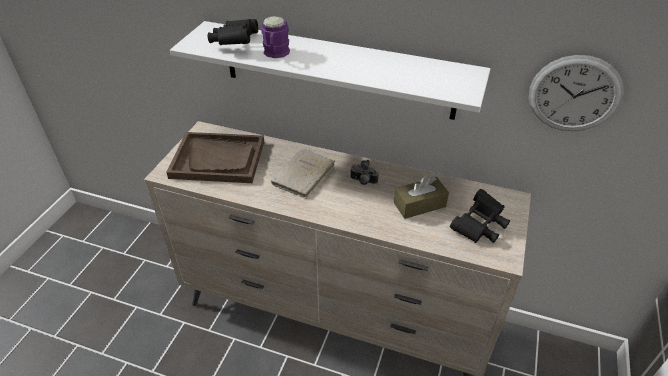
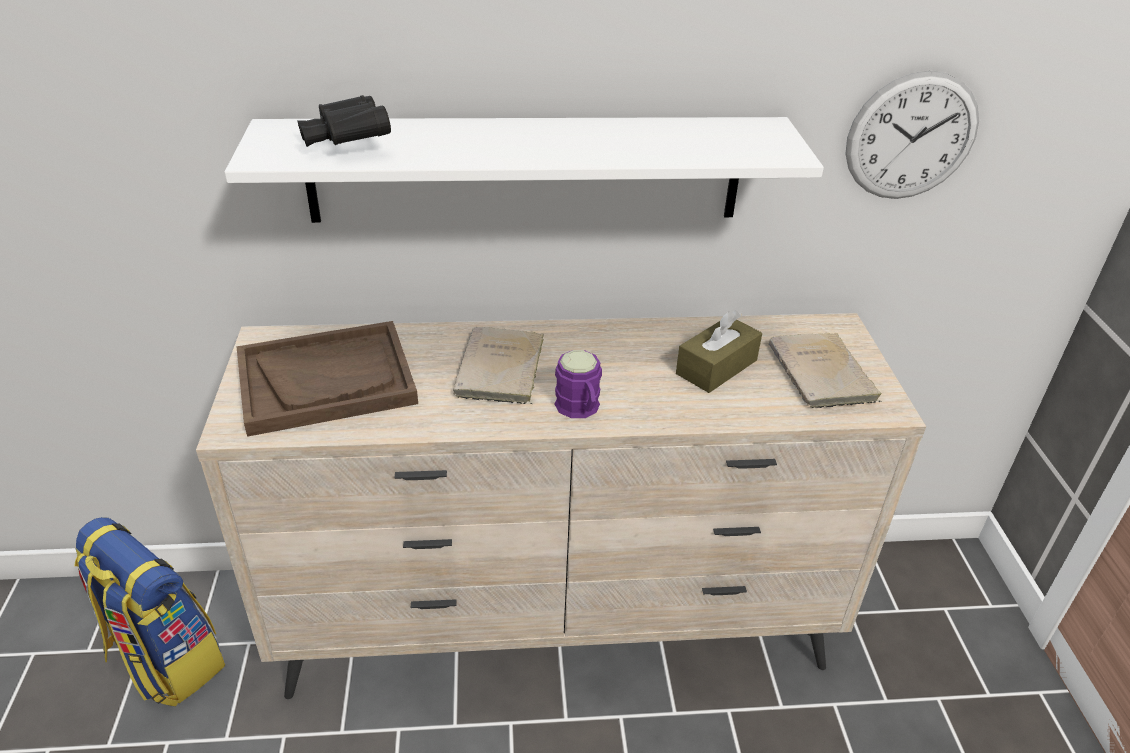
camera: 25 degrees left, 5 degrees down
(151, 268) = (164, 659): none -> backpack
(276, 54) = (437, 148): purple mug -> purple mug (580, 409)
(363, 182) = (606, 356): camera -> none
(479, 227) = (823, 375): black binoculars -> beige book

